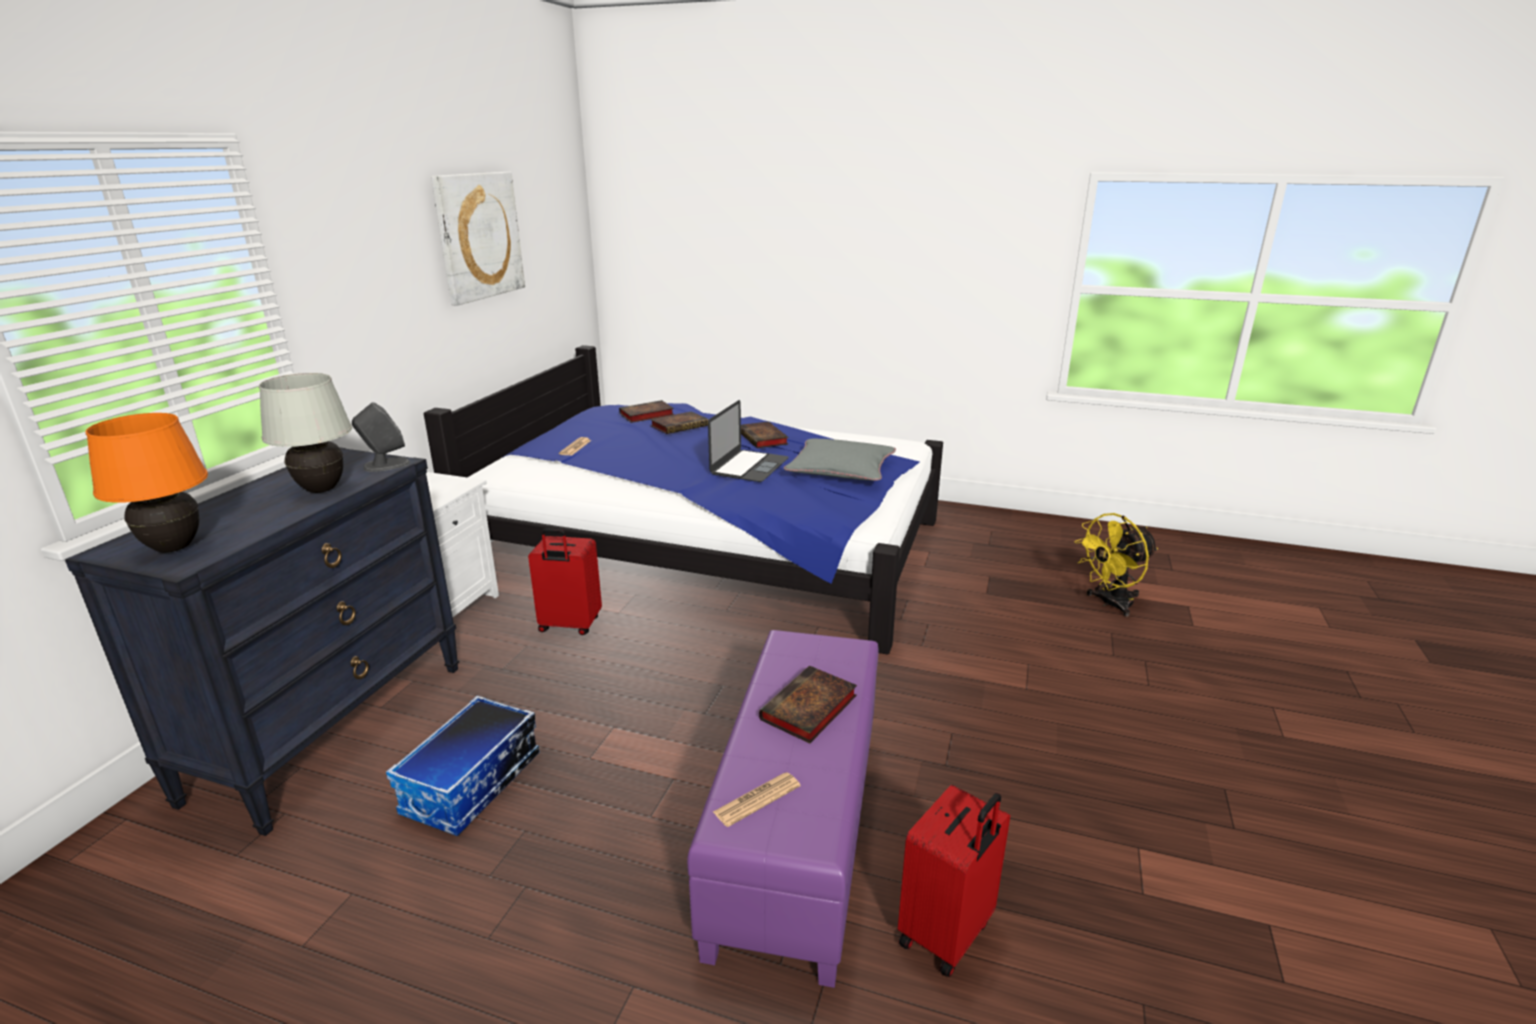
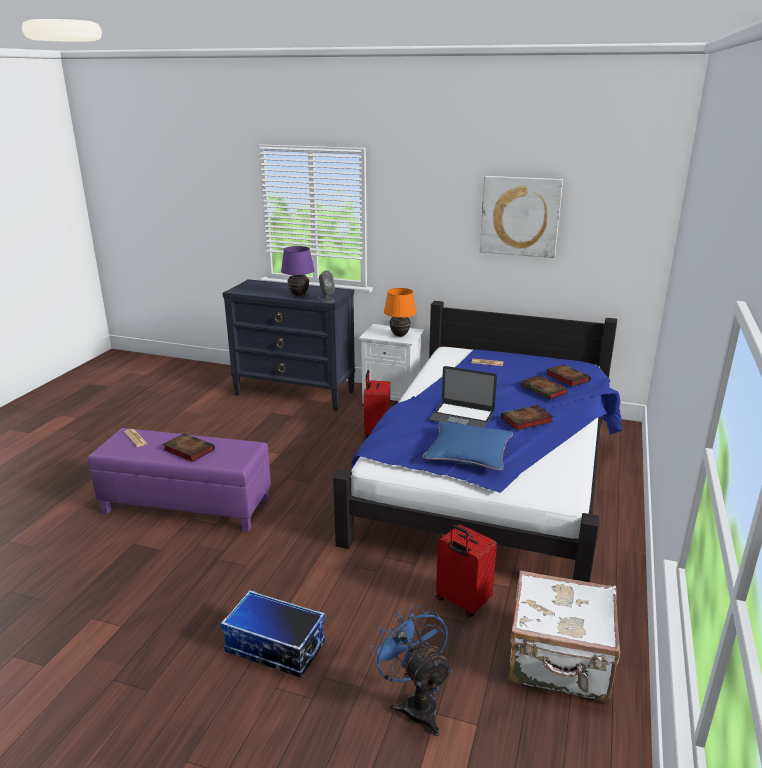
camera: 90 degrees right, 0 degrees up
(174, 548) = (249, 287): orange table lamp -> orange table lamp (400, 335)
(322, 490) = (298, 295): white table lamp -> purple table lamp
(473, 785) = (249, 426): storage box -> storage box (274, 648)
(841, 469) = (468, 453): grey pillow -> blue pillow
(947, 934) = (108, 545): red suitcase -> red suitcase (462, 602)
(1020, 539) = (559, 662): none -> white suitcase
(1109, 604) = (415, 703): yellow fan -> blue fan

